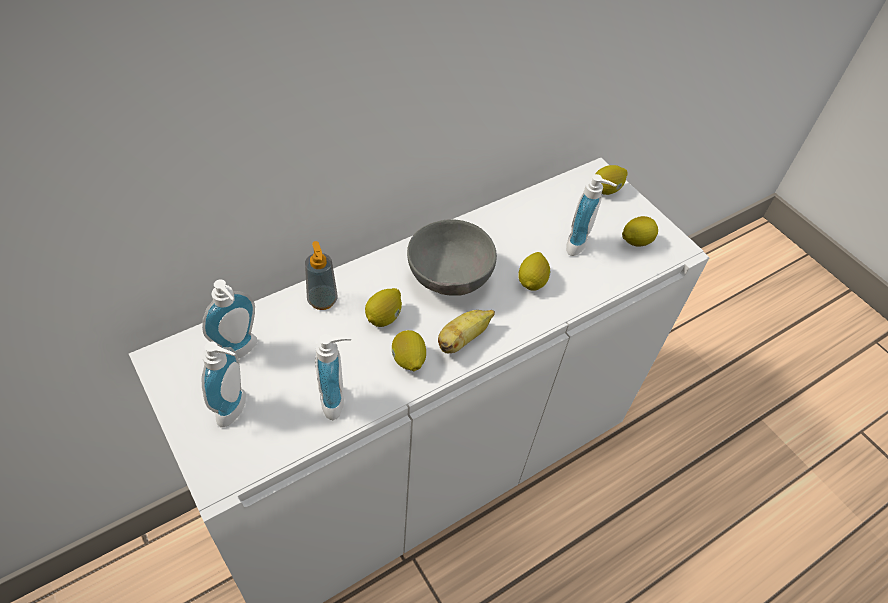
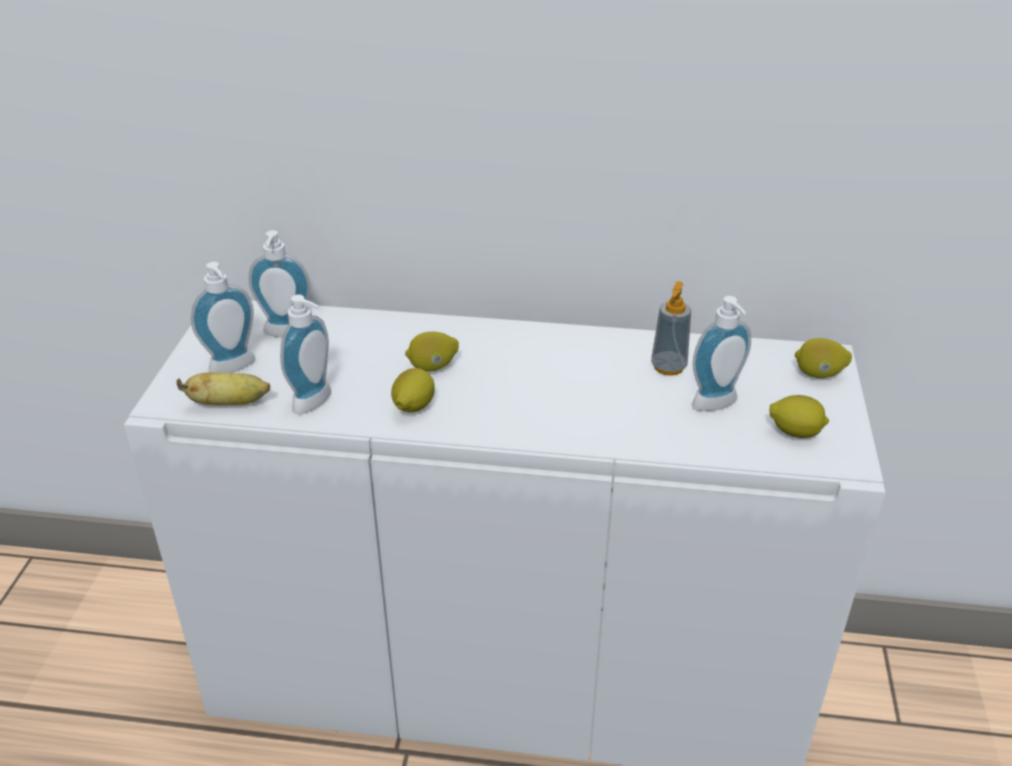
camera: 45 degrees right, 15 degrees down
(322, 300) = (395, 331): soap dispenser -> soap dispenser (668, 367)
(448, 279) = (531, 368): grey bowl -> none
(462, 339) = (484, 417): banana -> banana (230, 403)
(532, 281) = (618, 409): lemon -> none

